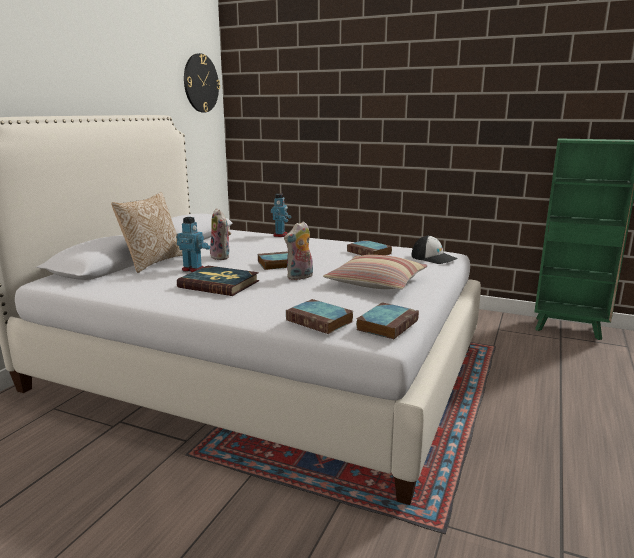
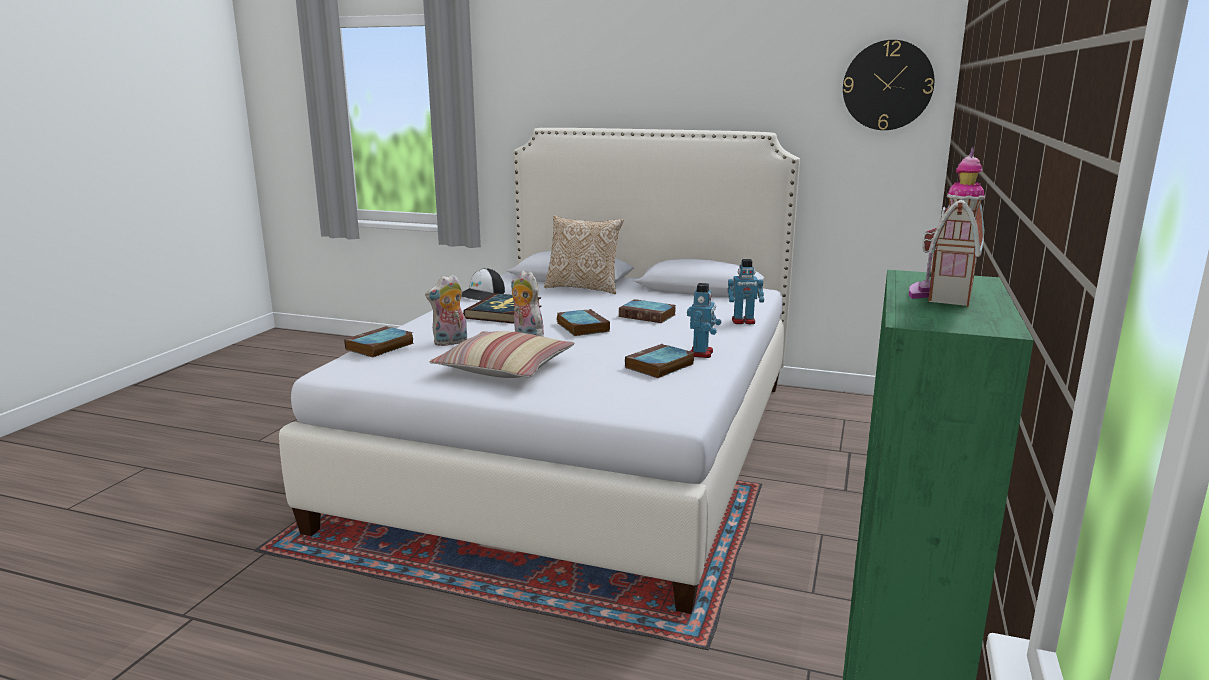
camera: 85 degrees right, 0 degrees up
(193, 269) = (559, 301): toy robot -> toy robot (701, 353)
(222, 257) = (613, 306): plush toy -> plush toy (450, 343)
(387, 324) = (358, 369): book -> book (648, 316)
(434, 258) = (639, 402): cap -> cap (481, 294)
(594, 139) = (941, 294): none -> toy house

